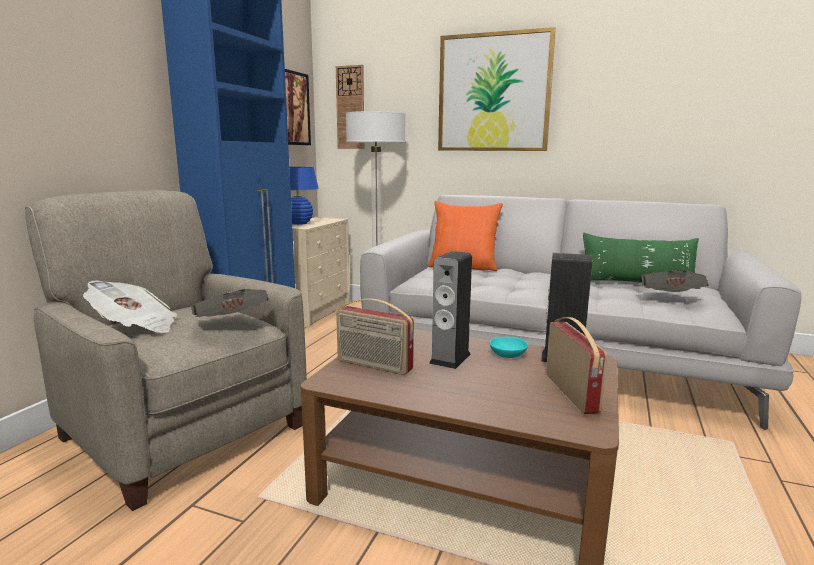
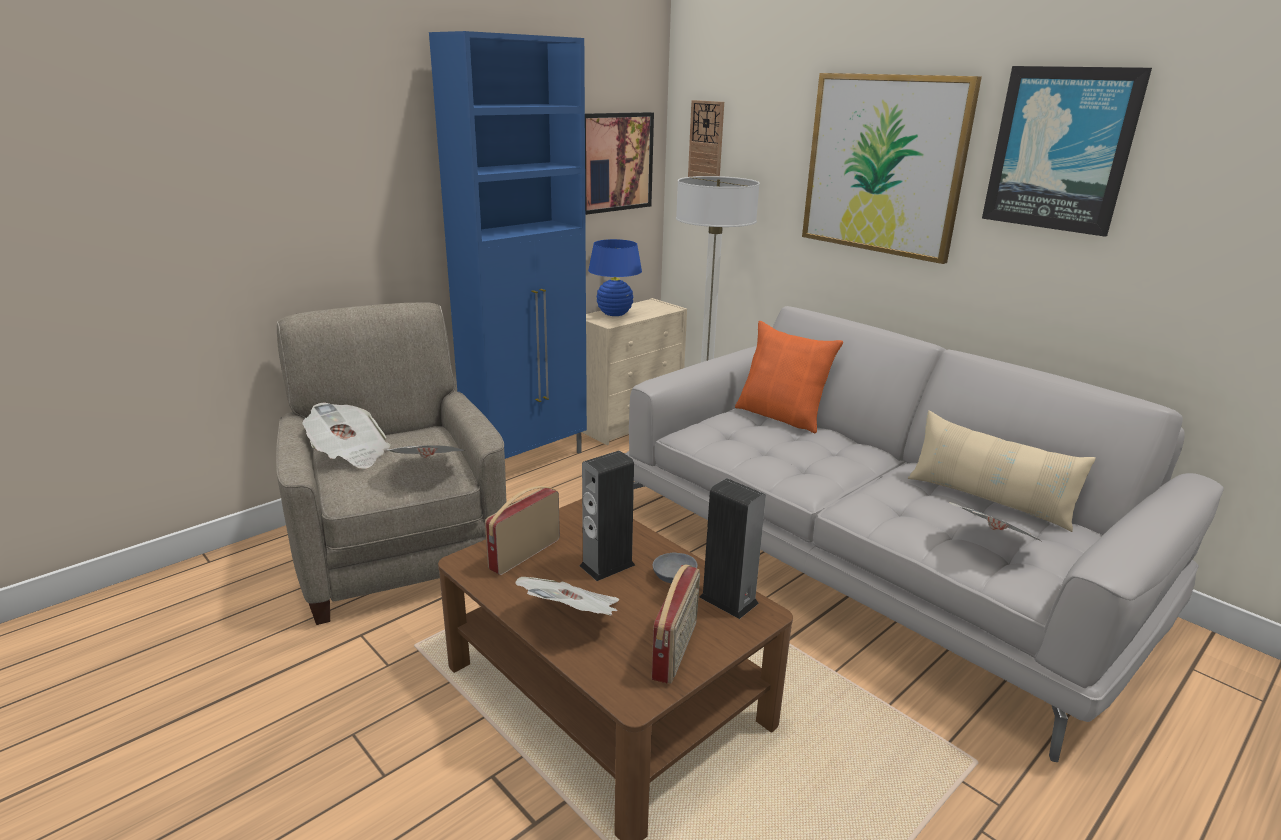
camera: 25 degrees right, 10 degrees up
(373, 366) = (524, 554): radio -> radio turned 75 degrees clockwise
(468, 394) = (572, 618): none -> newspaper
(507, 354) = (674, 575): turquoise bowl -> grey bowl
(613, 67) = (1060, 149): none -> picture
(636, 283) = (988, 500): green pillow -> beige pillow

